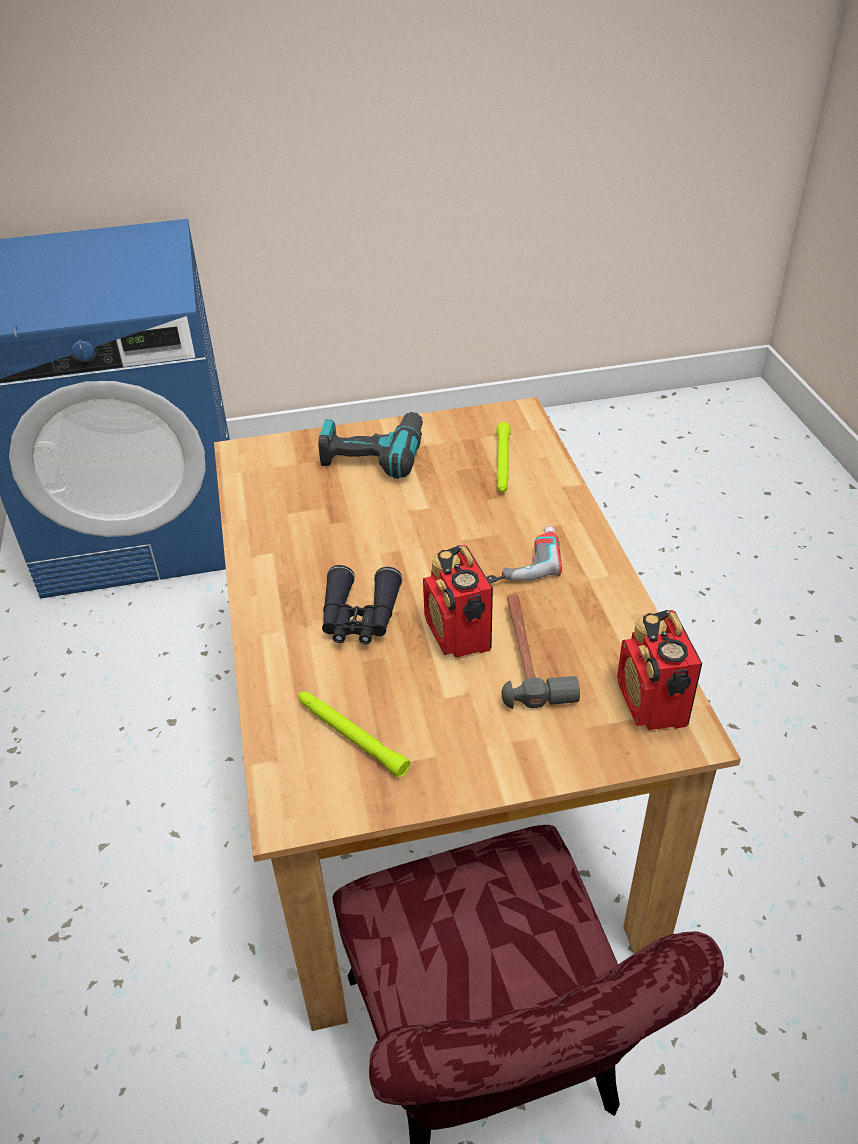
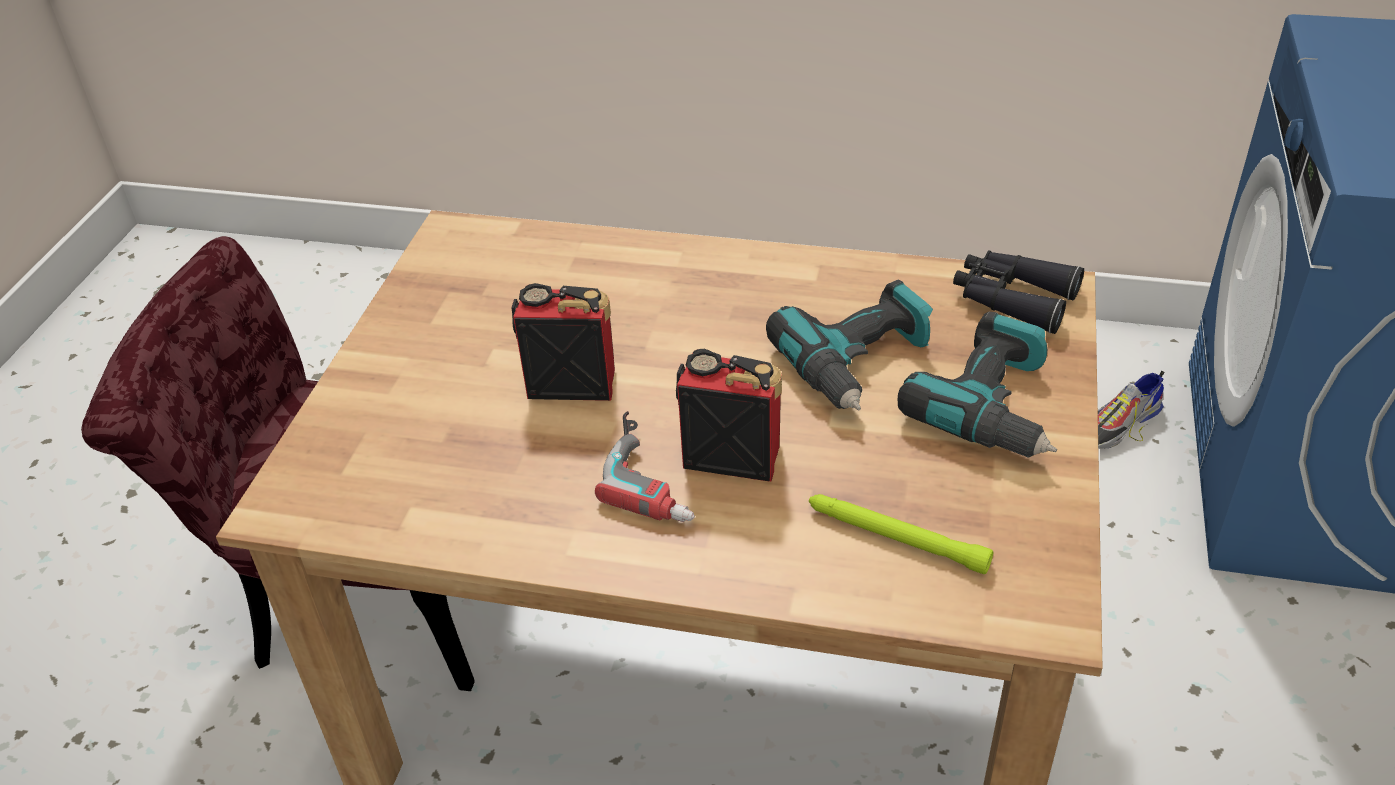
camera: 115 degrees right, 0 degrees up
(116, 622) = (1119, 425): none -> shoe
(350, 736) = (500, 279): green flashlight -> none
(359, 617) = (656, 319): black binoculars -> black binoculars (1012, 299)
(360, 510) = (859, 364): none -> power drill
(528, 655) = (495, 426): hammer -> none
(652, 704) = (343, 497): radio -> radio (731, 455)

